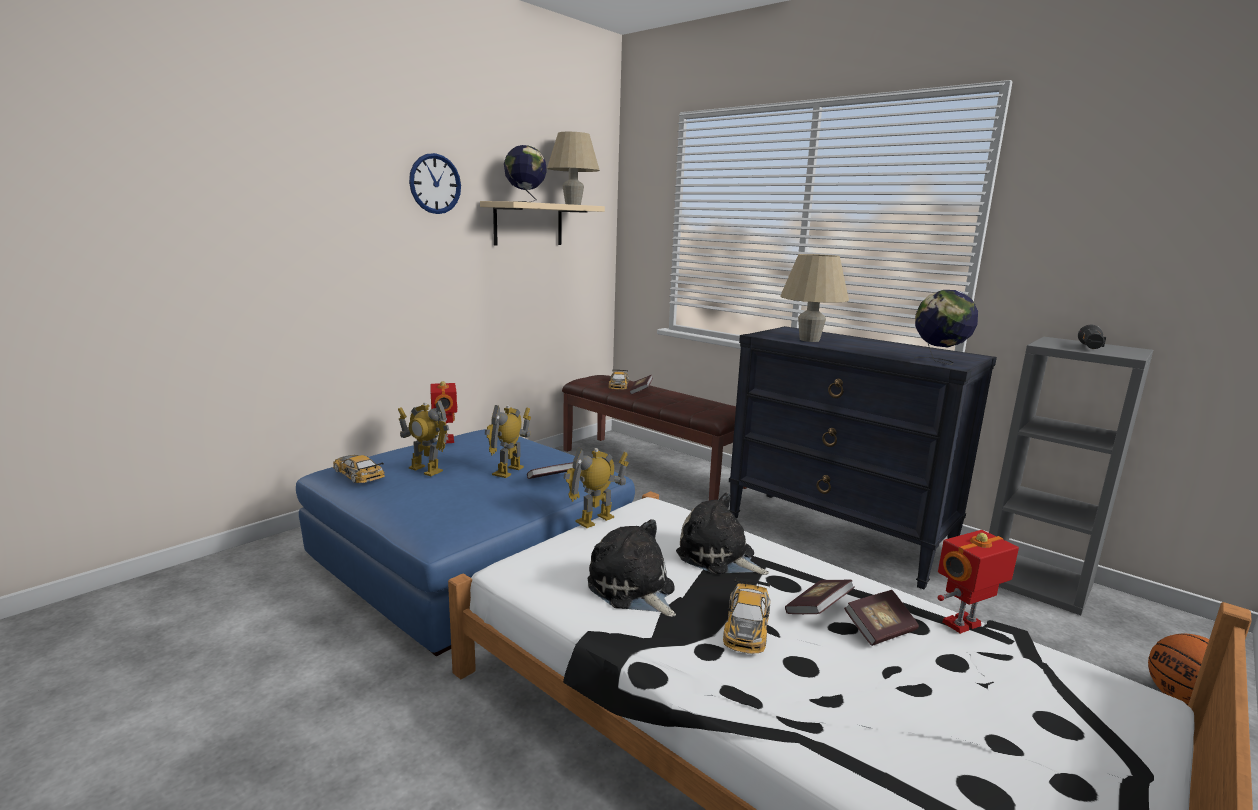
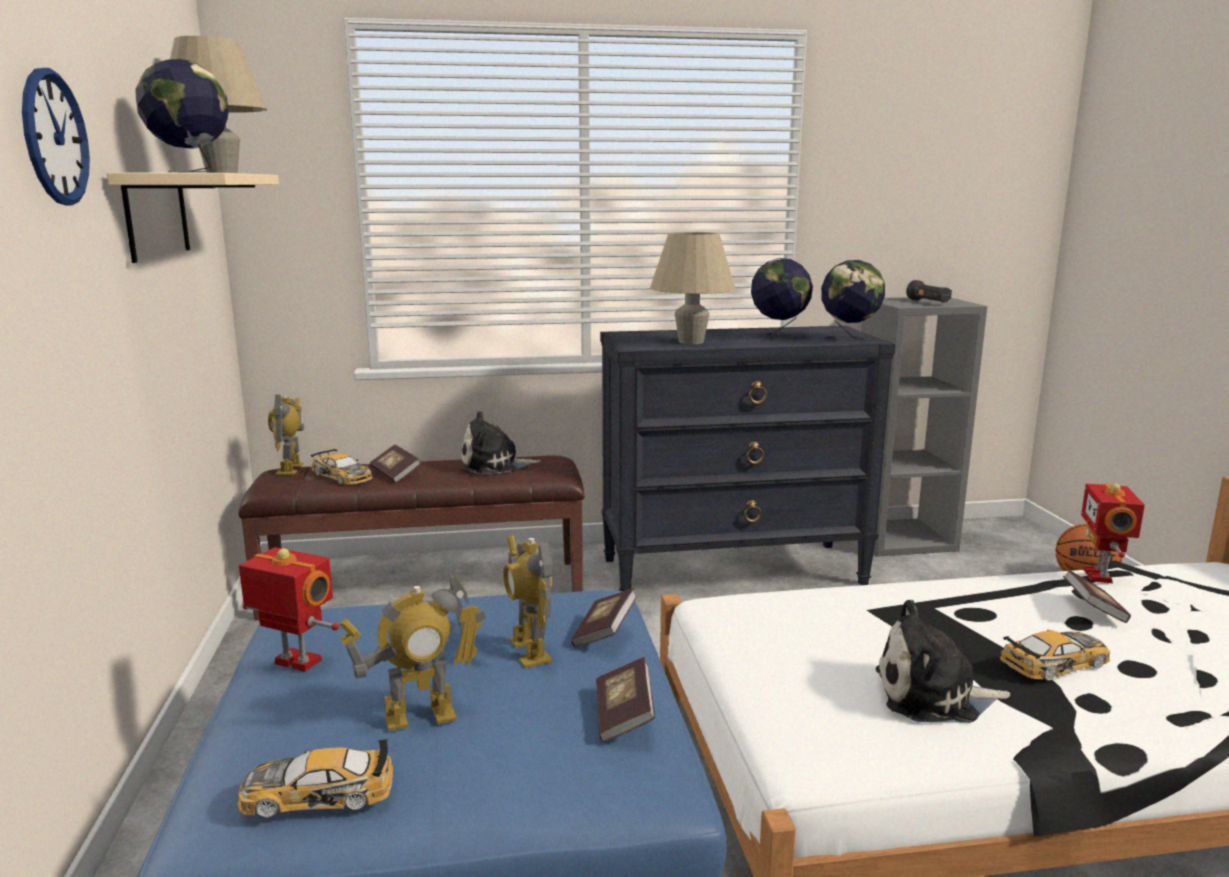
camera: 50 degrees left, 0 degrees up
(595, 520) = (723, 654): toy robot -> toy robot (291, 469)
(719, 557) = (894, 621): plush toy -> plush toy (494, 465)
(746, 625) = (1055, 663): toy car -> toy car turned 75 degrees counterclockwise
(818, 609) = (1037, 619): book -> book (624, 716)
(892, 349) = (778, 336): none -> globe

